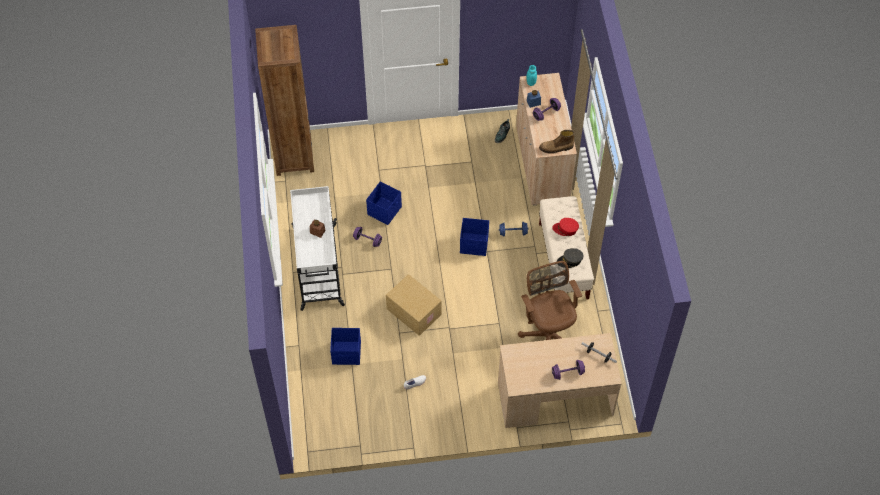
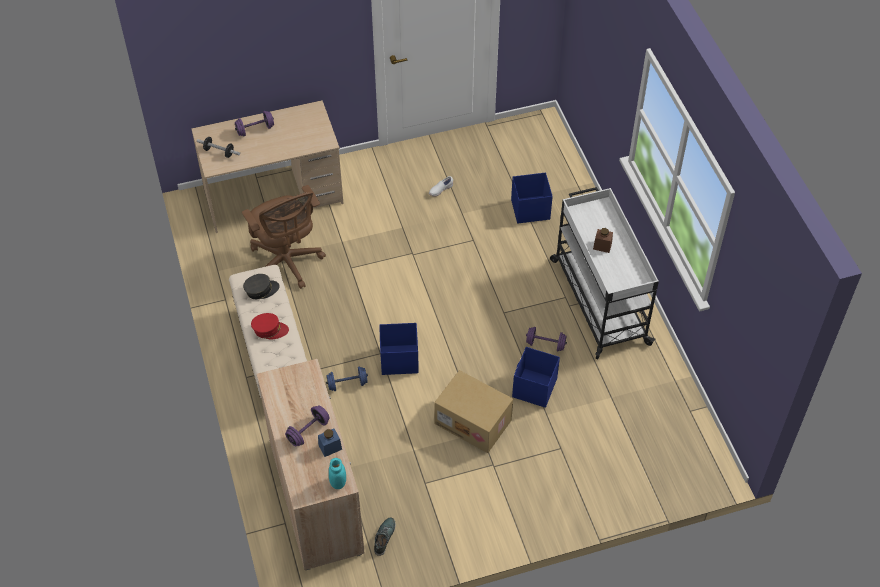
camera: 170 degrees right, 5 degrees down
(293, 156) = (693, 450): brown bookcase -> none
(413, 312) = (462, 265): cardboard box -> cardboard box (474, 421)
(556, 148) = (288, 377): boot -> none

